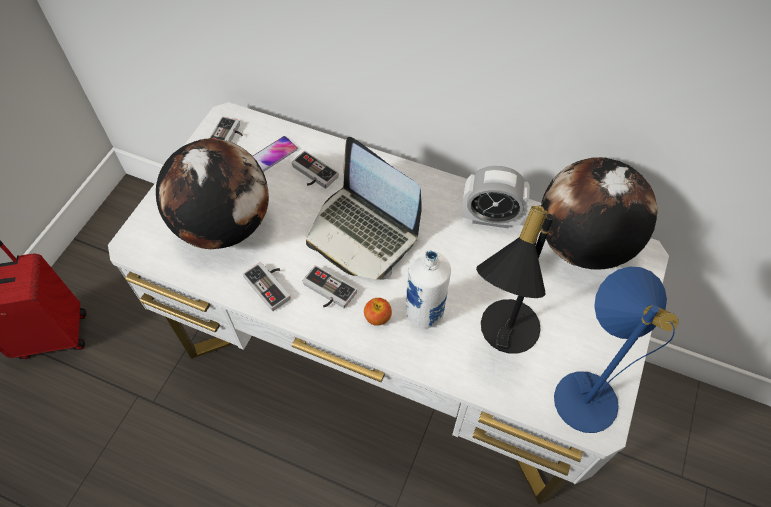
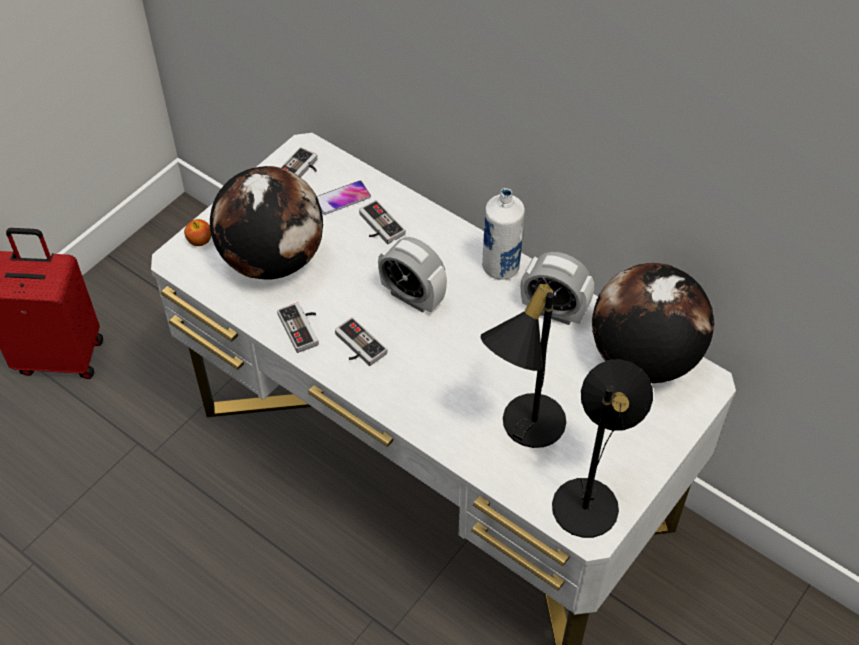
camera: 15 degrees right, 5 degrees down
(363, 232) = (412, 297): laptop -> alarm clock
(377, 317) = (400, 382): apple -> apple (199, 241)
(424, 313) = (449, 389): white bottle -> white bottle (500, 267)
(586, 389) = (590, 496): blue table lamp -> black table lamp

